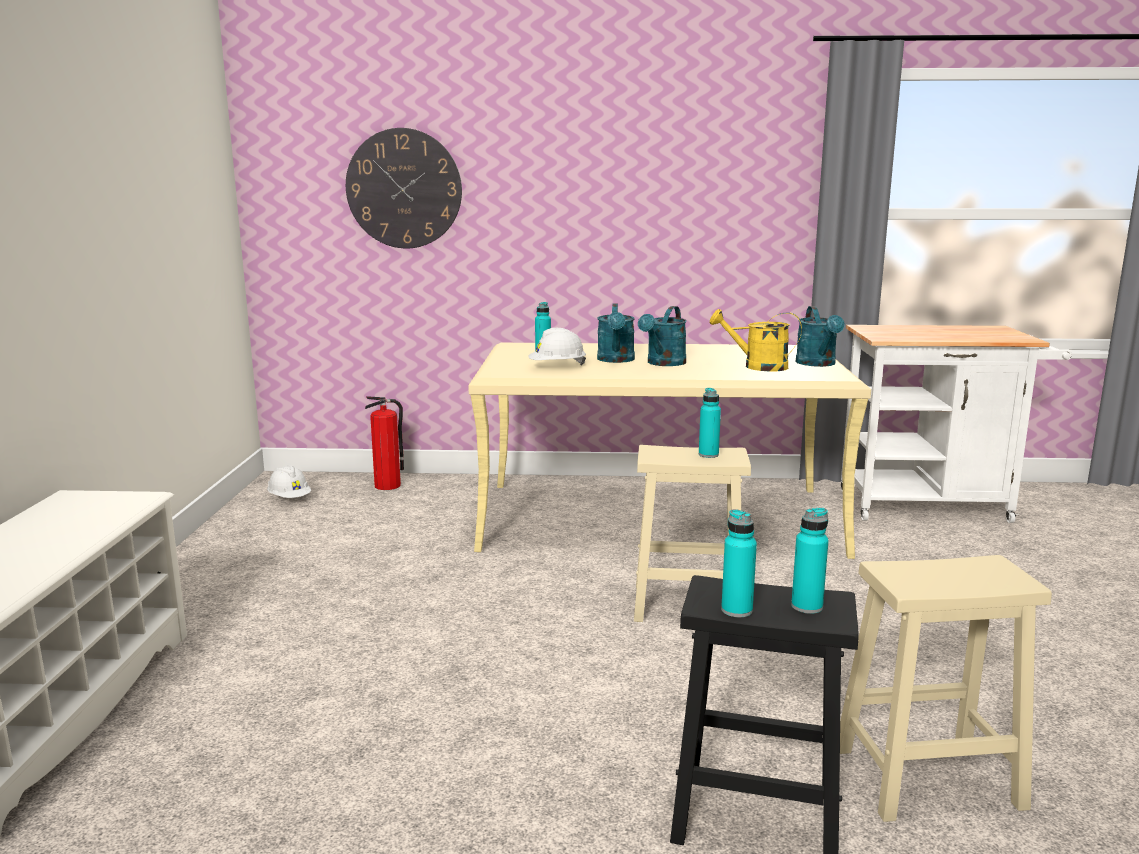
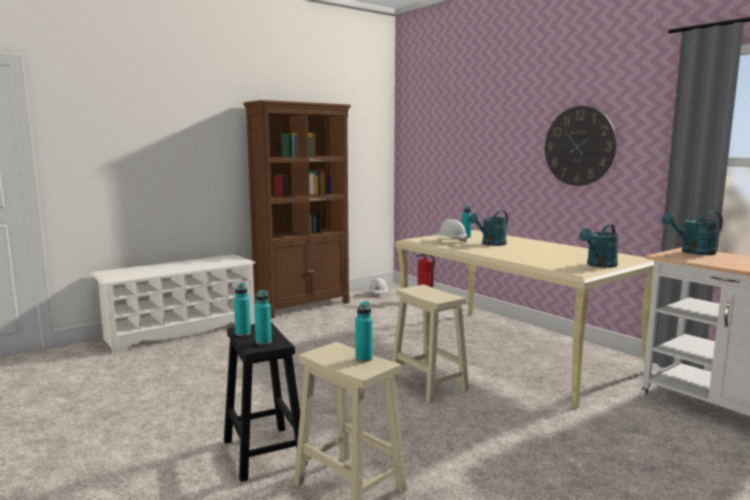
camera: 50 degrees right, 5 degrees down
(200, 565) = (303, 306): none -> brown bookcase
(404, 189) = (452, 143): wall clock -> wall clock (579, 146)
(663, 363) = (508, 249): turquoise watering can -> turquoise watering can (693, 252)
(708, 455) = (437, 295): turquoise bottle -> turquoise bottle (364, 358)
(757, 366) = (553, 259): yellow watering can -> none

